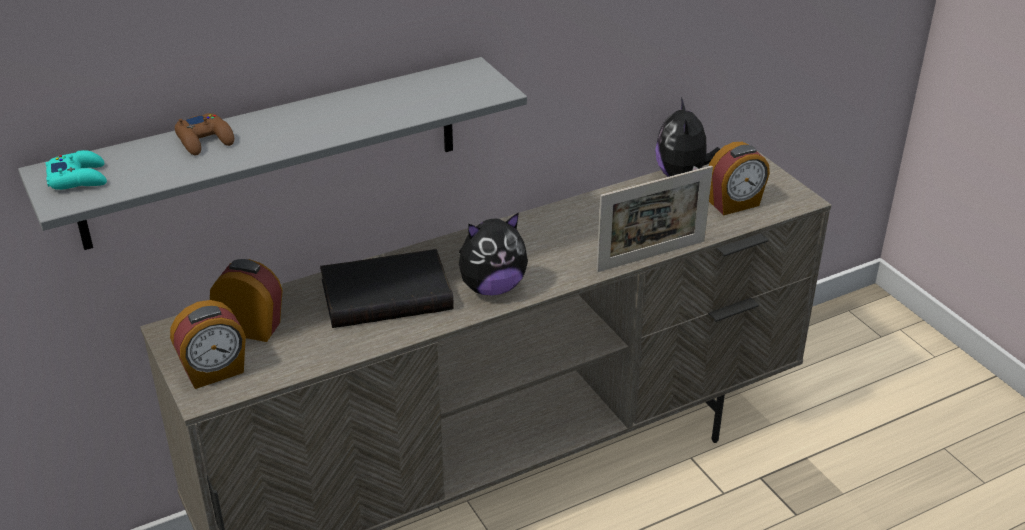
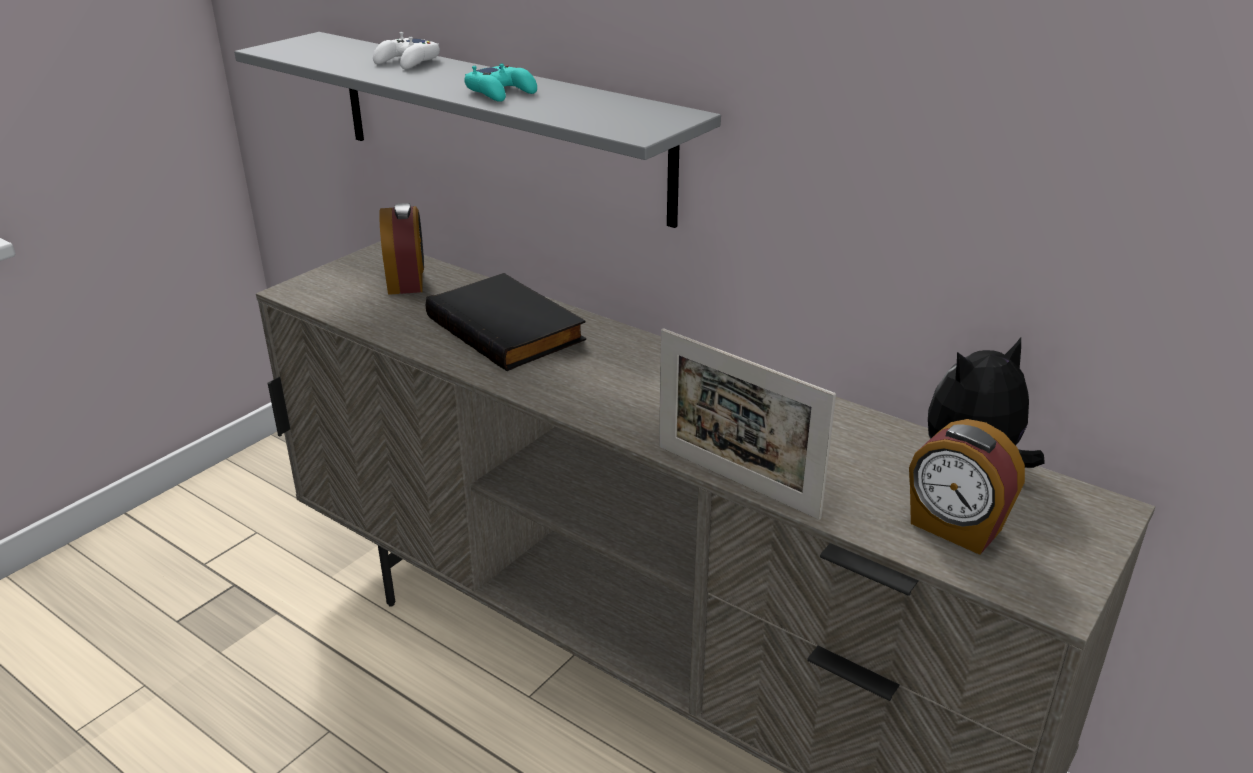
camera: 65 degrees right, 5 degrees down
(78, 178) = (310, 45): turquoise game controller -> turquoise game controller (501, 92)
(205, 140) = (408, 61): brown game controller -> white game controller
(214, 372) = (329, 285): alarm clock -> none
(492, 287) = (566, 383): plush toy -> none

